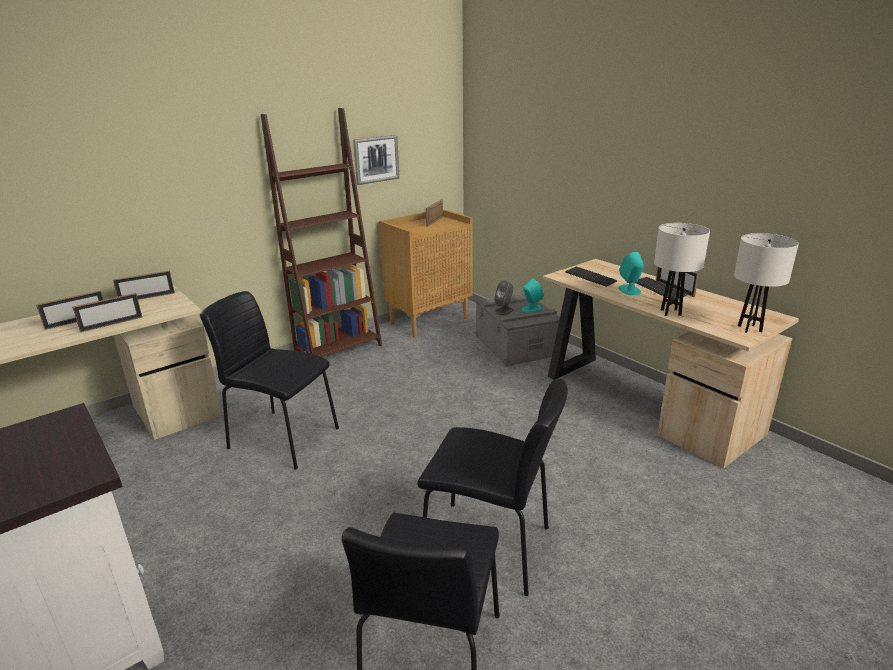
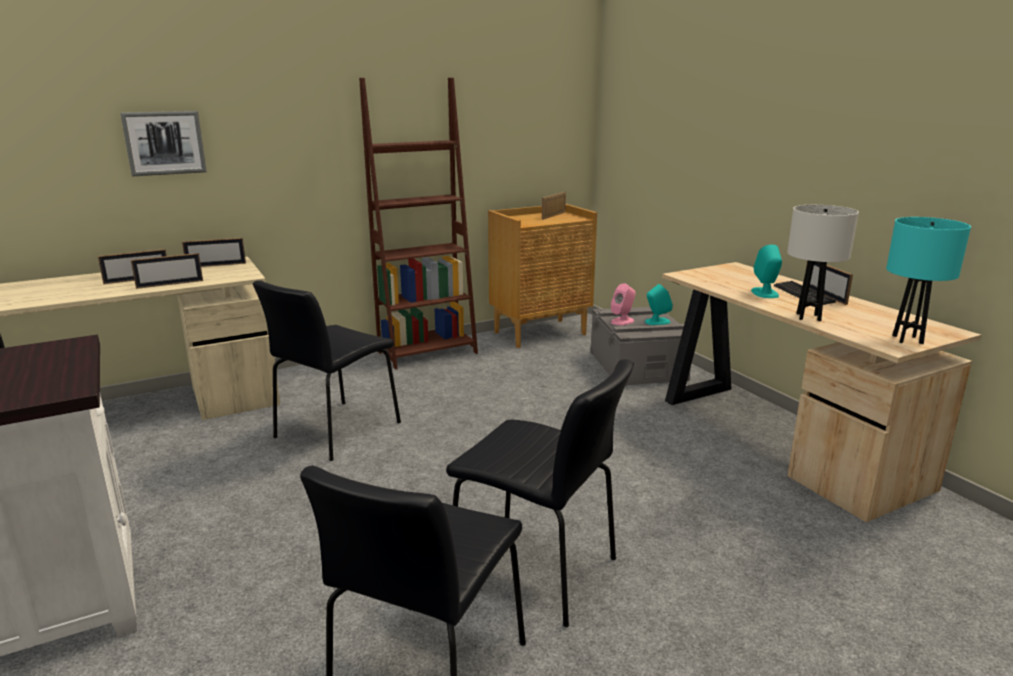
camera: 10 degrees right, 5 degrees down
(280, 437) = (334, 431): black chair -> black chair turned 90 degrees counterclockwise
(376, 159) = (489, 139): picture -> picture (164, 143)
(504, 311) = (622, 321): grey speaker -> pink speaker
(590, 277) = (721, 278): keyboard -> none
(750, 329) = (907, 339): white table lamp -> turquoise table lamp

